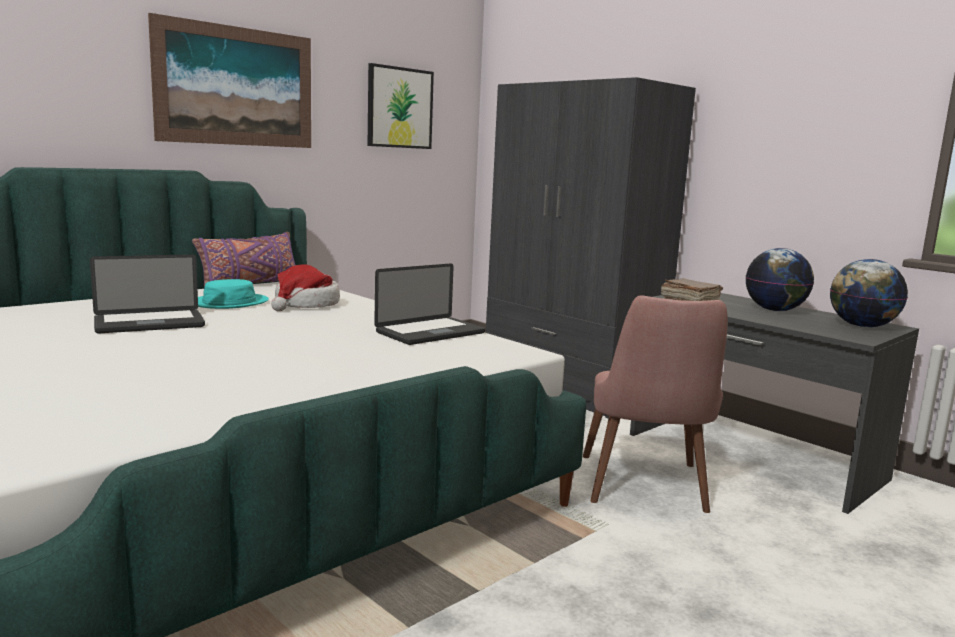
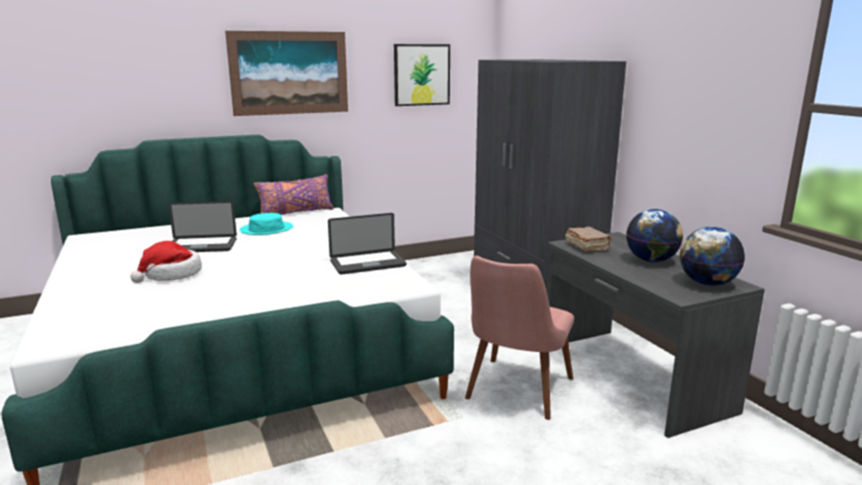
camera: 20 degrees right, 5 degrees up
(306, 305) = (313, 233): hat -> hat (171, 274)

